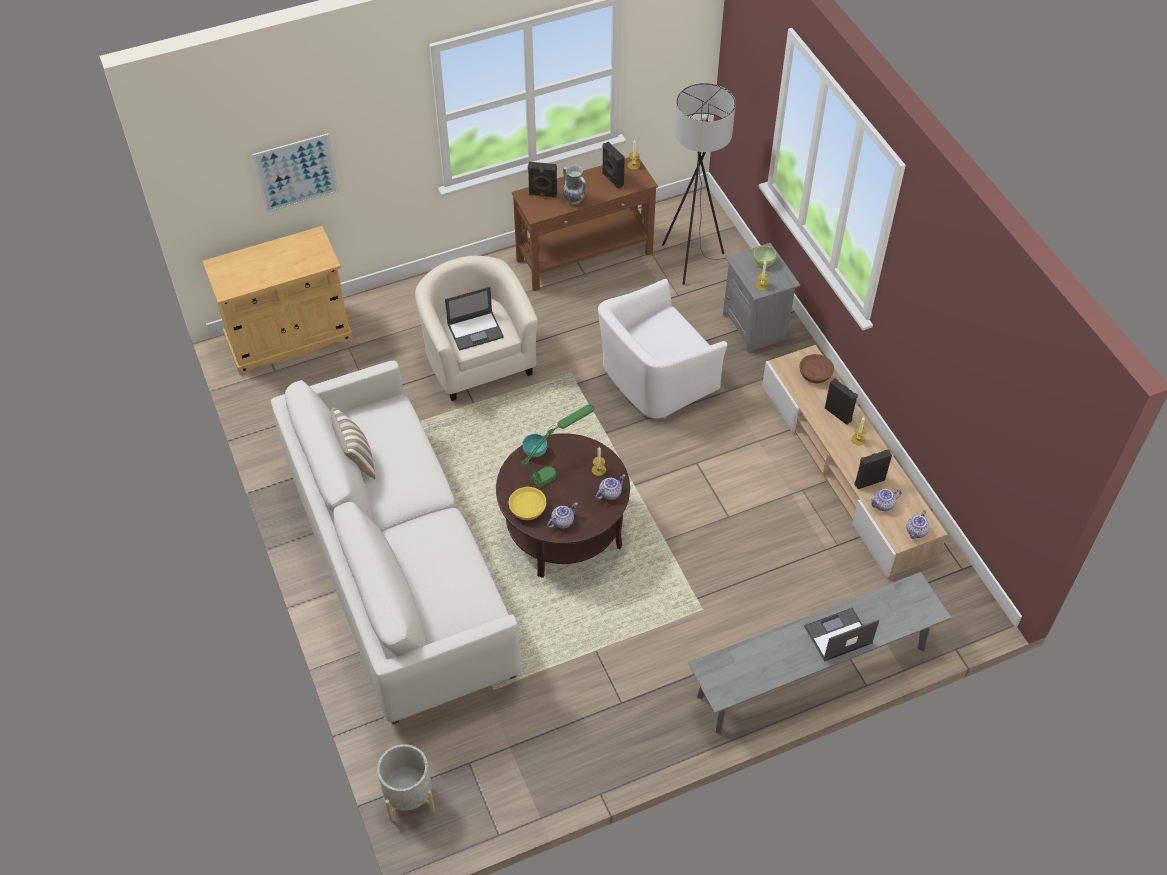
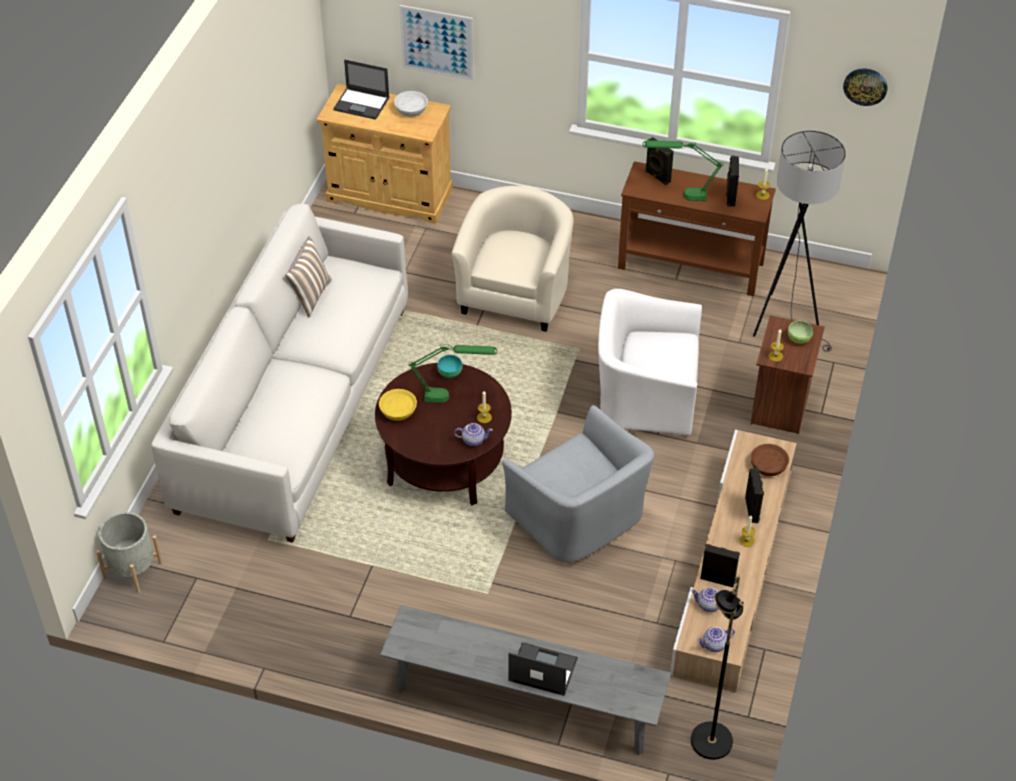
camera: 40 degrees right, 5 degrees down
(292, 248) = (410, 109): none -> white bowl
(476, 330) = (508, 259): laptop -> laptop (362, 104)
(562, 521) = (414, 436): teapot -> none
(574, 200) = (679, 195): vase -> green table lamp
(690, 31) = (865, 86): none -> wall clock
(705, 504) = (578, 517): none -> grey armchair
(755, 326) = (781, 407): grey nightstand -> brown nightstand
(957, 605) = (710, 741): none -> black floor lamp

